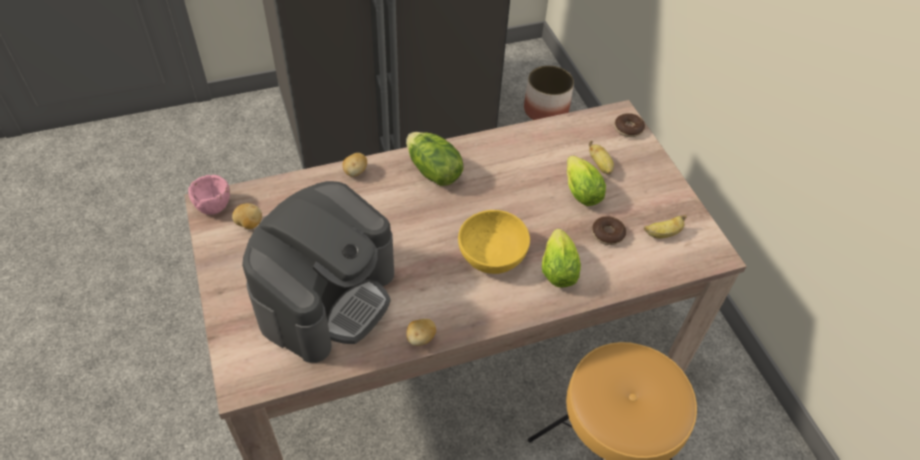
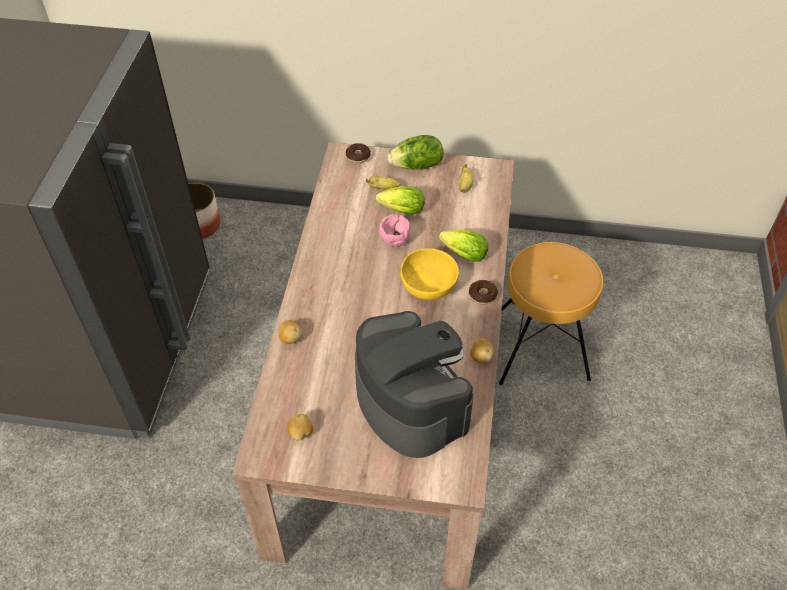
camera: 60 degrees left, 0 degrees up
(213, 205) = (261, 454): pink bowl -> pink bowl (394, 239)
(433, 172) = (324, 287): lettuce -> lettuce (417, 166)
(607, 234) = (448, 214): donut -> donut (482, 295)

